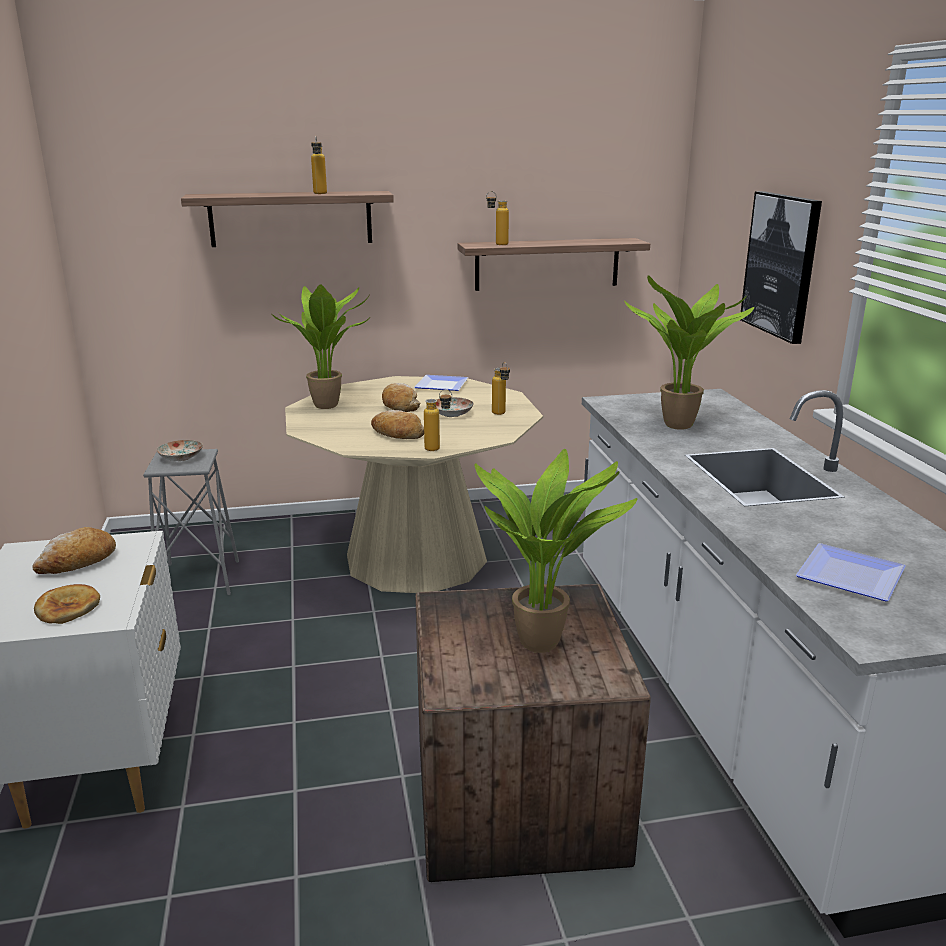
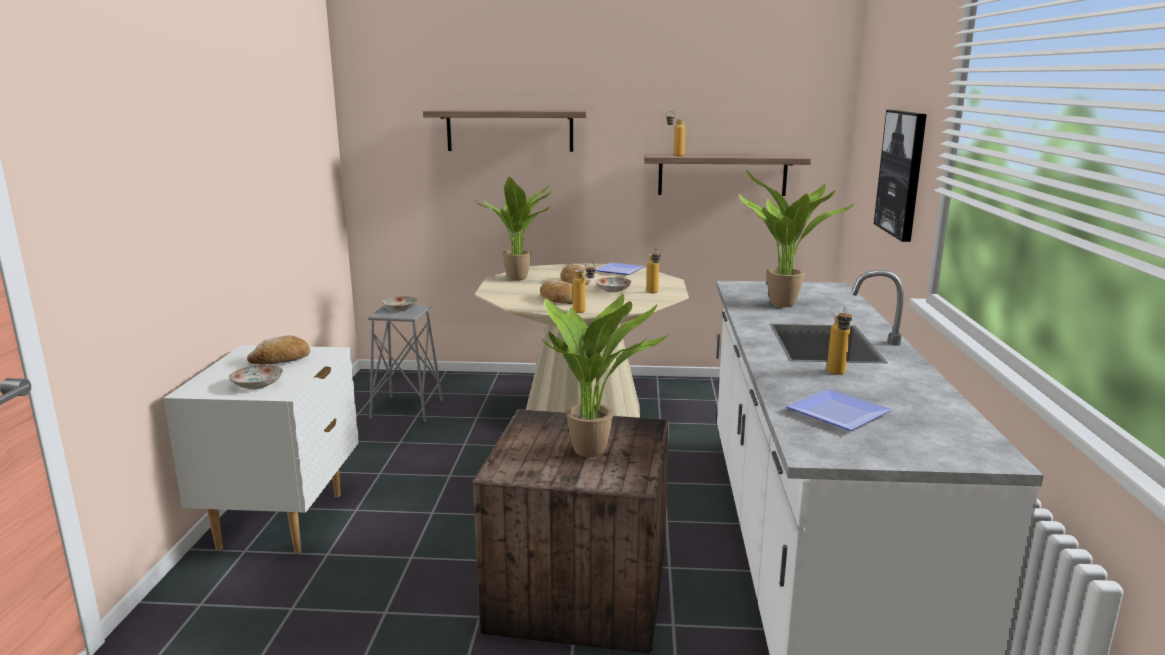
camera: 15 degrees right, 5 degrees down
(68, 608) = (258, 385): bread -> plate
(320, 194) = (529, 110): bottle -> bottle (837, 375)

